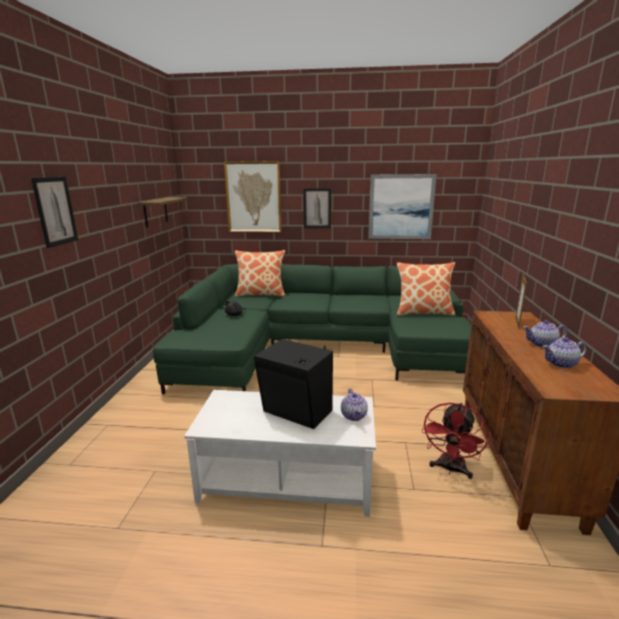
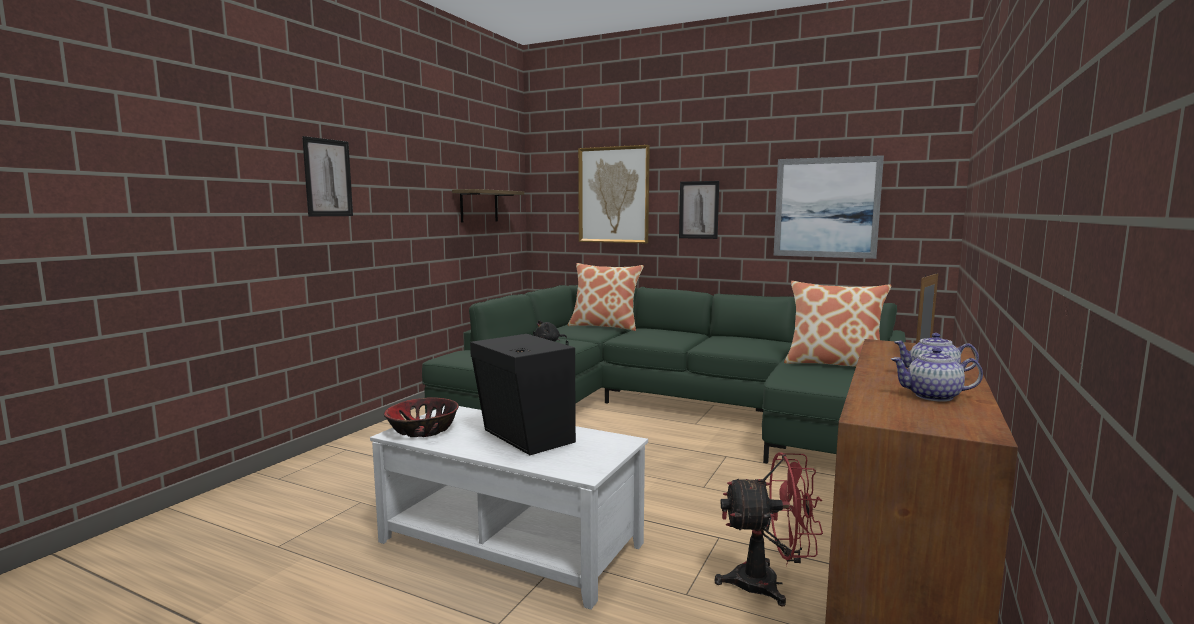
camera: 20 degrees right, 10 degrees down
(219, 421) = (422, 430): none -> bowl
(354, 416) = (599, 452): teapot -> none
(450, 469) = (768, 584): red fan -> red fan turned 135 degrees counterclockwise

